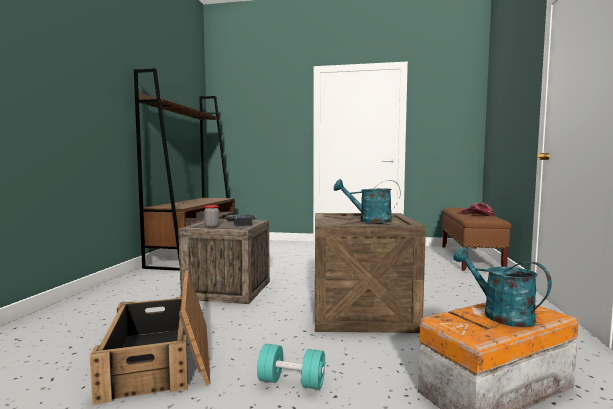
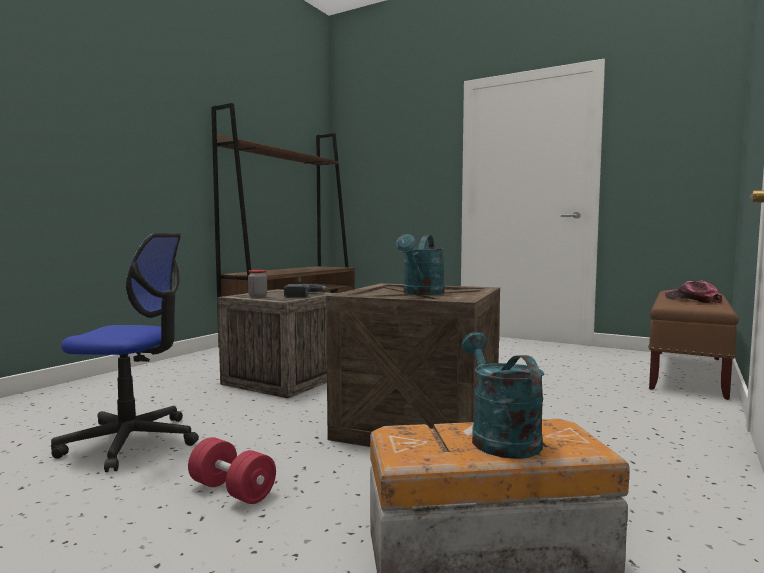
camera: 20 degrees right, 0 degrees up
(162, 359) = (132, 442): crate -> office chair
(291, 382) = (232, 490): turquoise dumbbell -> red dumbbell
(369, 220) = (421, 293): turquoise watering can -> turquoise watering can turned 105 degrees counterclockwise

